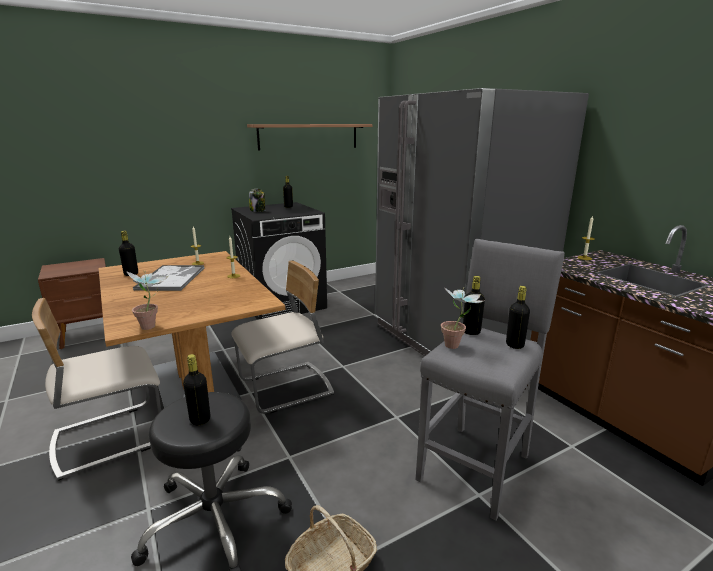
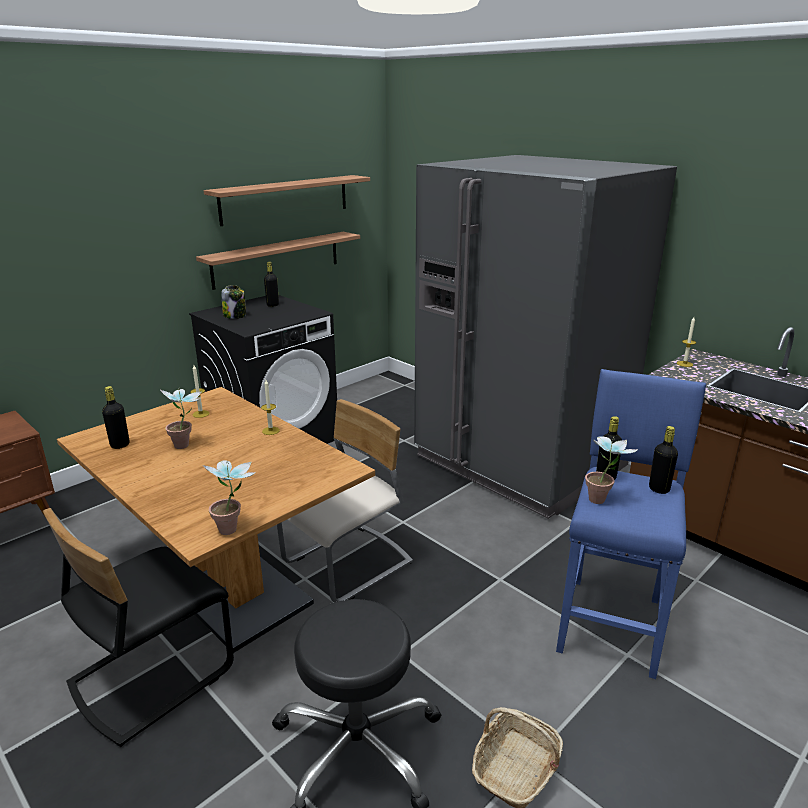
camera: 15 degrees left, 5 degrees up
(109, 437) = (151, 676): beige chair -> black chair
(171, 278) = (187, 445): tray -> potted plant
(200, 419) = (356, 640): black bottle -> none
(300, 178) = (277, 259): none -> shelf
(476, 466) = (611, 622): grey stool -> blue stool

